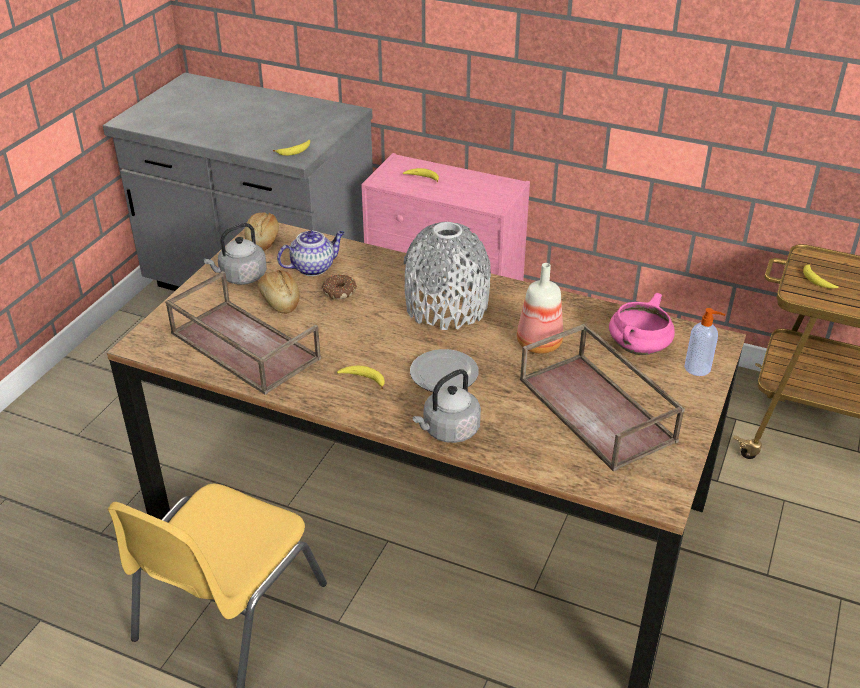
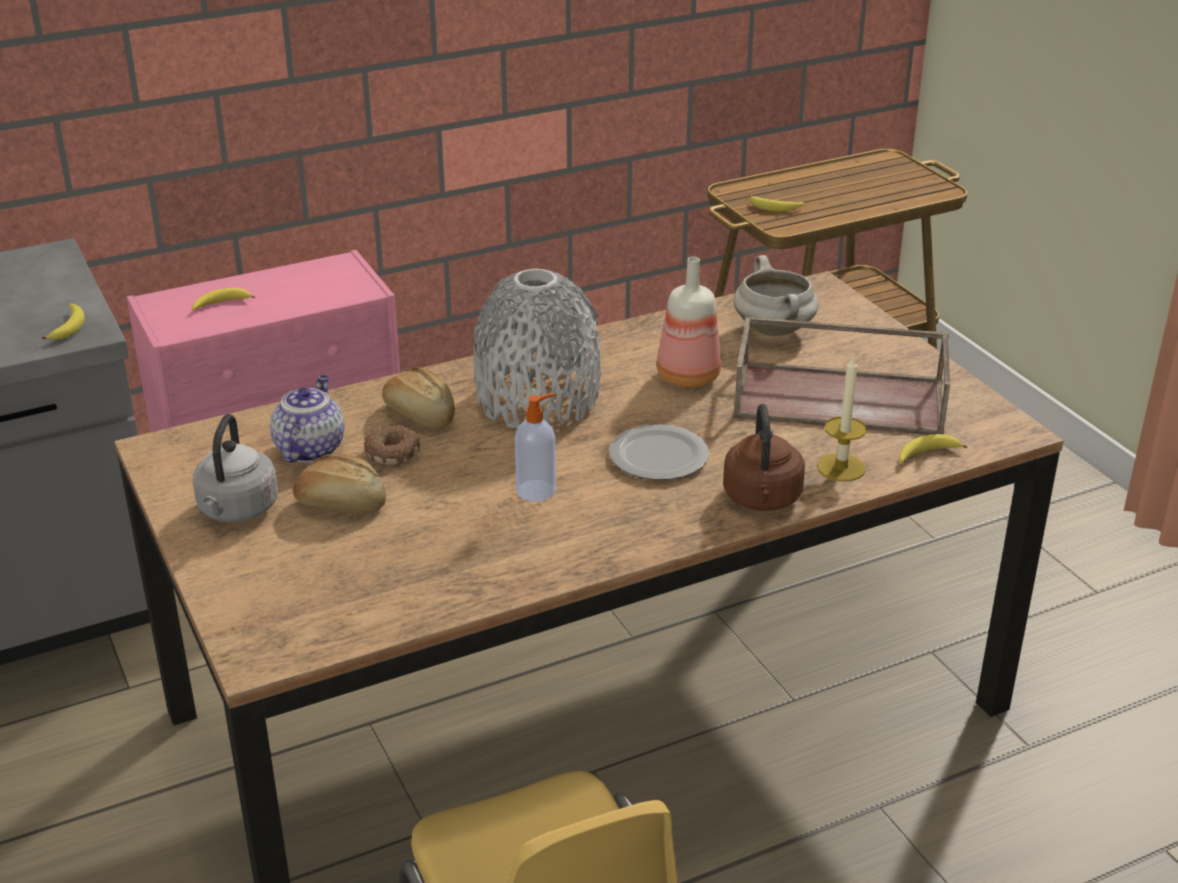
camera: 50 degrees left, 5 degrees down
(242, 346) = (394, 572): brown tray -> none
(263, 240) = (181, 458): bread -> bread (420, 414)
(363, 379) = (593, 513): banana -> banana (926, 454)
(448, 431) = (762, 499): grey kettle -> brown kettle
(520, 445) = (841, 467): none -> candle
(638, 349) = (775, 331): pink cooking pot -> white cooking pot
(698, 368) = (847, 317): soap dispenser -> soap dispenser (537, 490)

